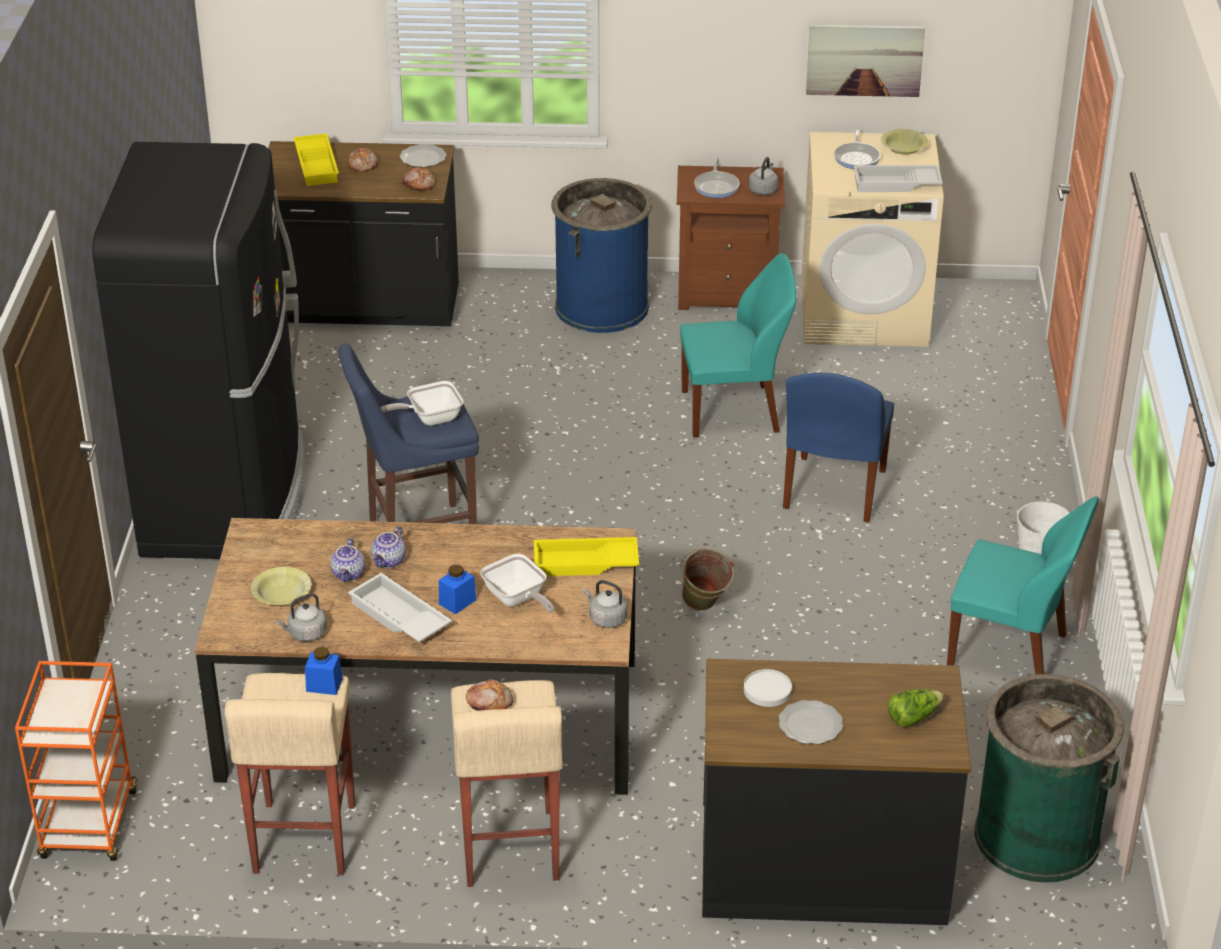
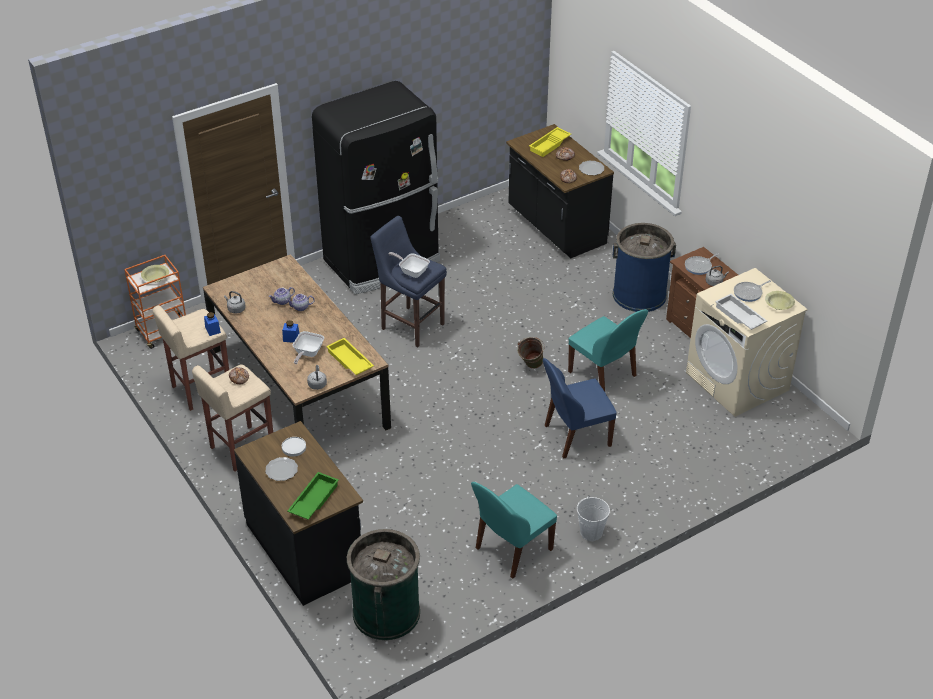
camera: 55 degrees right, 5 degrees up
(282, 594) = (254, 291): yellow bowl -> yellow bowl (155, 277)
(398, 617) = (267, 327): white tray -> none
(704, 608) = (446, 433): green bucket -> green bucket (530, 367)
(864, 60) = (787, 245): picture -> none
(913, 717) = (313, 499): lettuce -> green tray
(1010, 652) = (512, 550): turquoise chair -> turquoise chair turned 60 degrees clockwise

